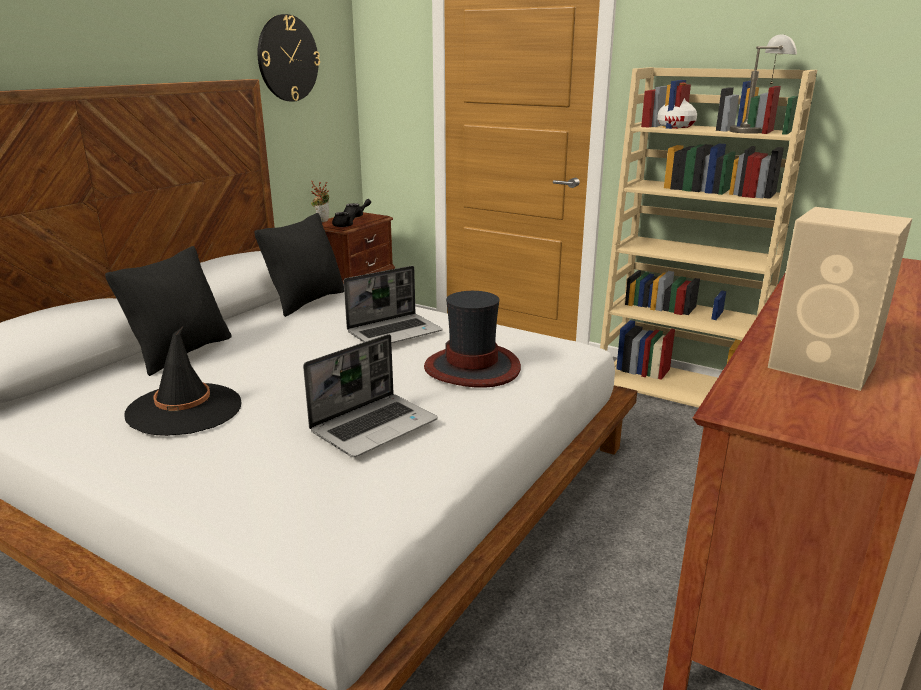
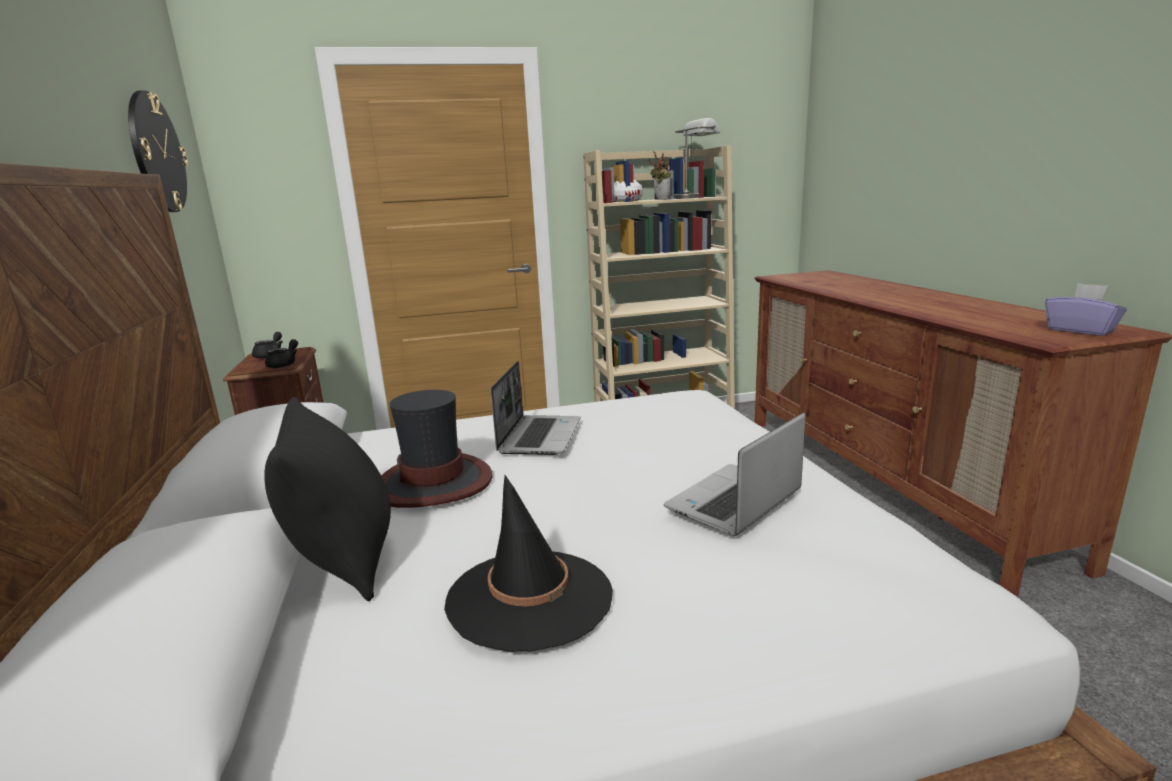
camera: 45 degrees left, 5 degrees down
(307, 301) = (367, 450): black pillow -> none
(322, 221) = (237, 368): potted plant -> potted plant (660, 199)
(374, 426) = (734, 502): laptop -> laptop turned 135 degrees counterclockwise
(472, 368) = (671, 433): hat -> hat (434, 482)
(824, 366) = (990, 314): beige speaker -> none
(828, 418) = (1080, 330): none -> purple tissue box

